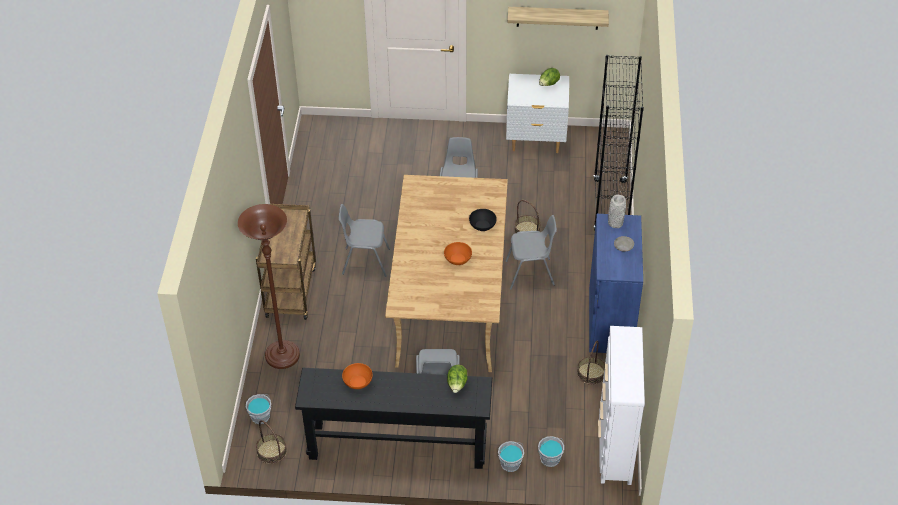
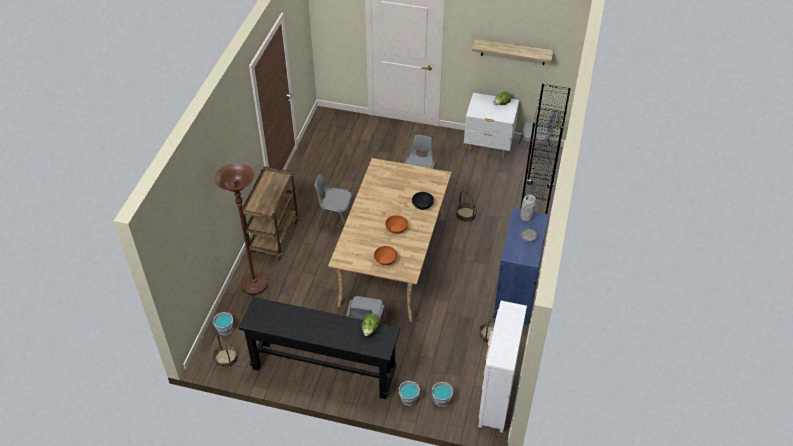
camera: 10 degrees right, 0 degrees up
(357, 382) = (292, 315): orange bowl -> orange bowl (385, 260)
(530, 274) = (460, 249): grey chair -> grey chair (534, 153)

